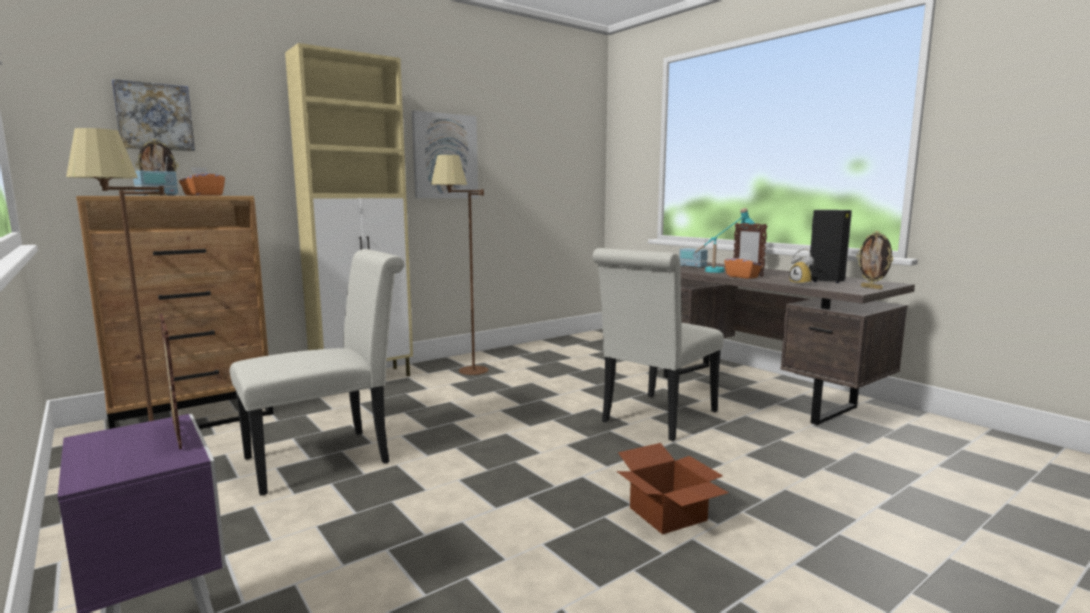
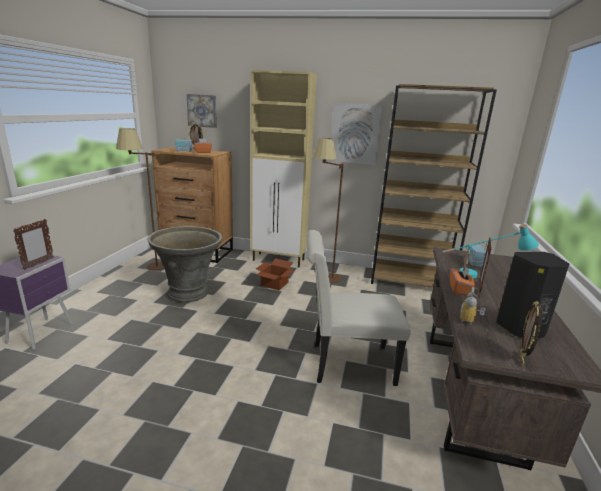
camera: 50 degrees right, 10 degrees up
(328, 458) = (189, 293): white chair -> grey planter
(548, 346) = (410, 281): none -> brown bookcase
(668, 515) = (212, 414): cardboard box -> cardboard box (274, 284)

